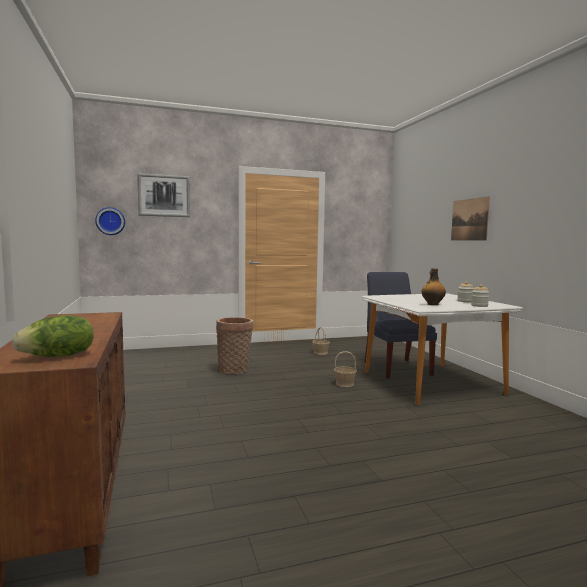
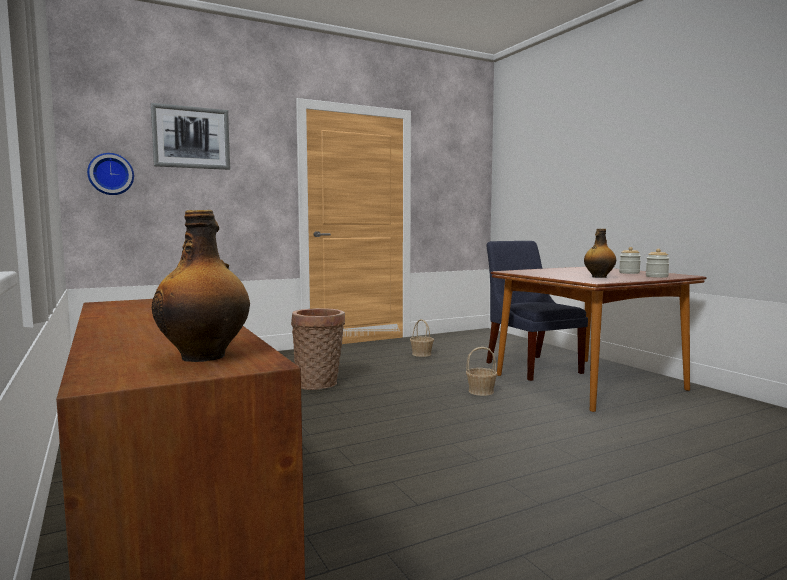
camera: 10 degrees left, 0 degrees up
(58, 356) = (205, 356): lettuce -> bottle
(430, 383) = (587, 383): white dining table -> brown dining table
(469, 219) = (615, 170): picture -> none

